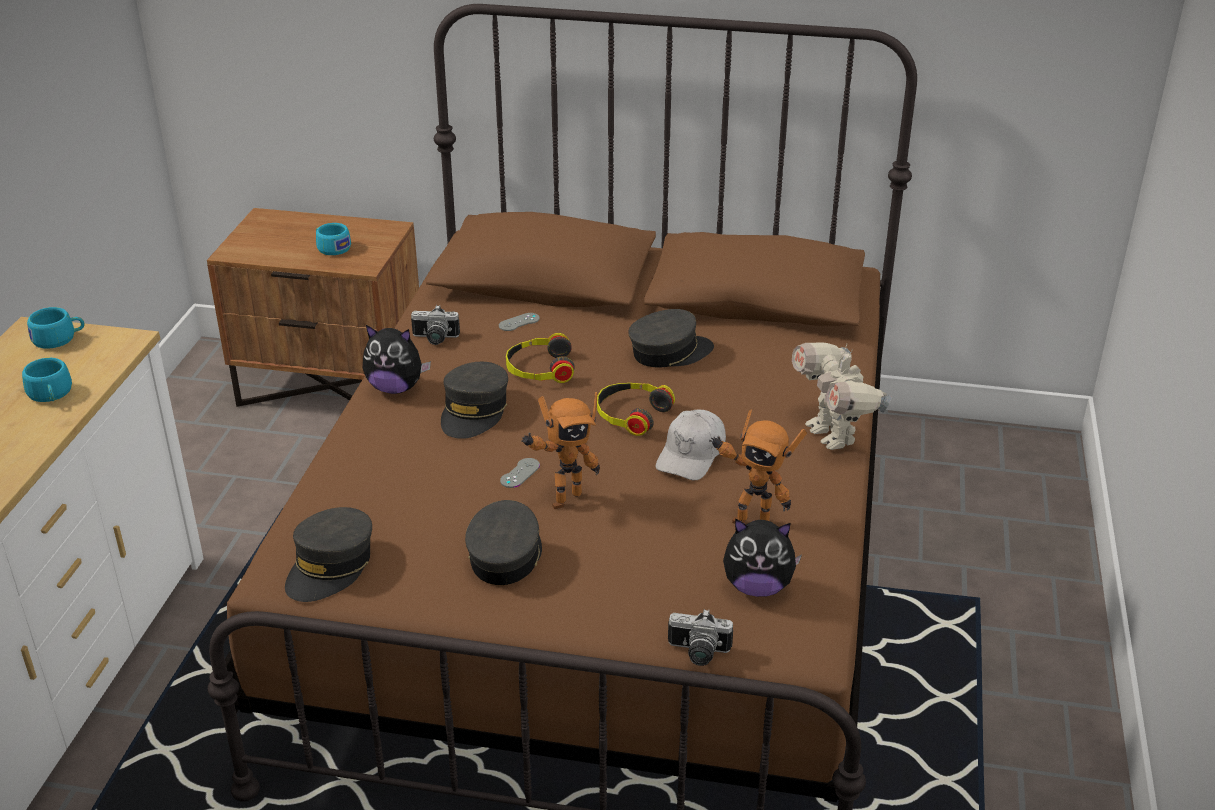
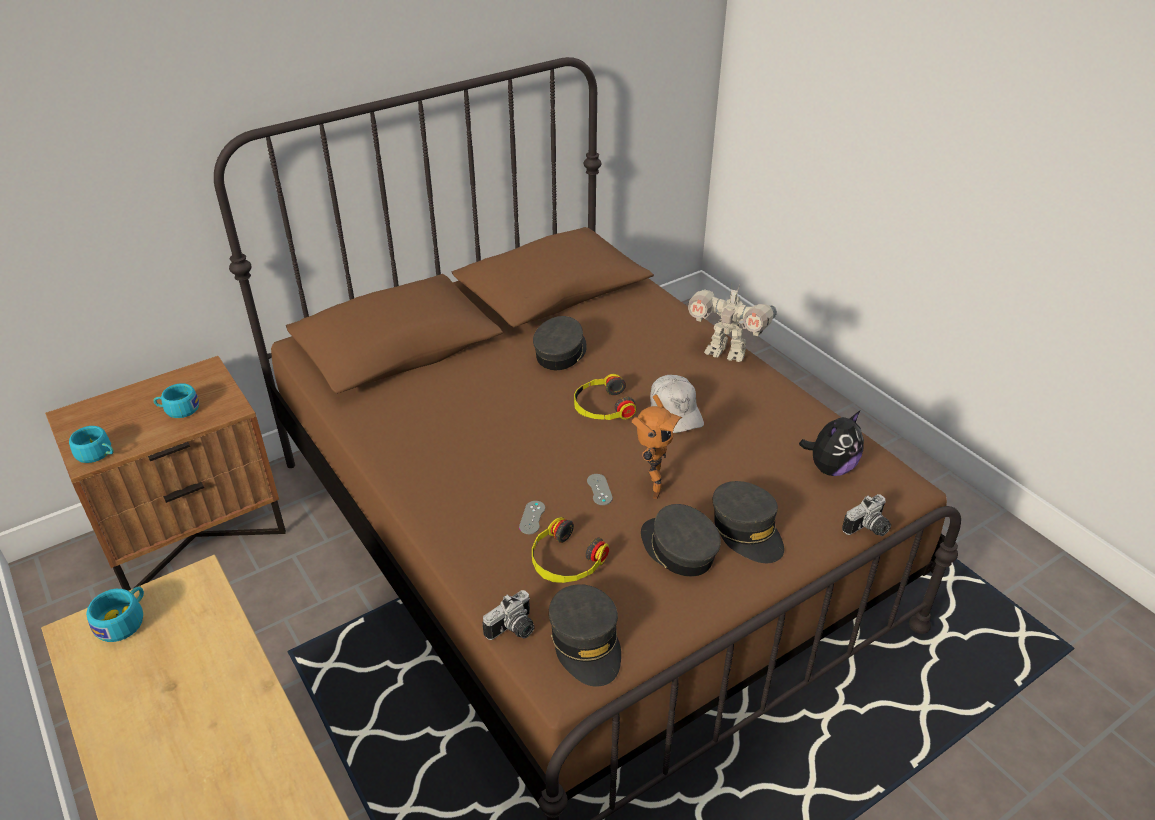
camera: 45 degrees left, 5 degrees up
(51, 395) = (207, 673): turquoise cup -> turquoise cup (97, 454)
(396, 388) = (420, 485): plush toy -> none
(434, 339) = (391, 432): camera -> camera (514, 630)
(474, 412) = (503, 467): grey cap -> grey cap (747, 531)
(519, 322) = (432, 386): grey game controller -> grey game controller (532, 517)
(539, 369) = (498, 411): headphones -> headphones (565, 561)
(750, 518) = (764, 429): toy robot -> none

